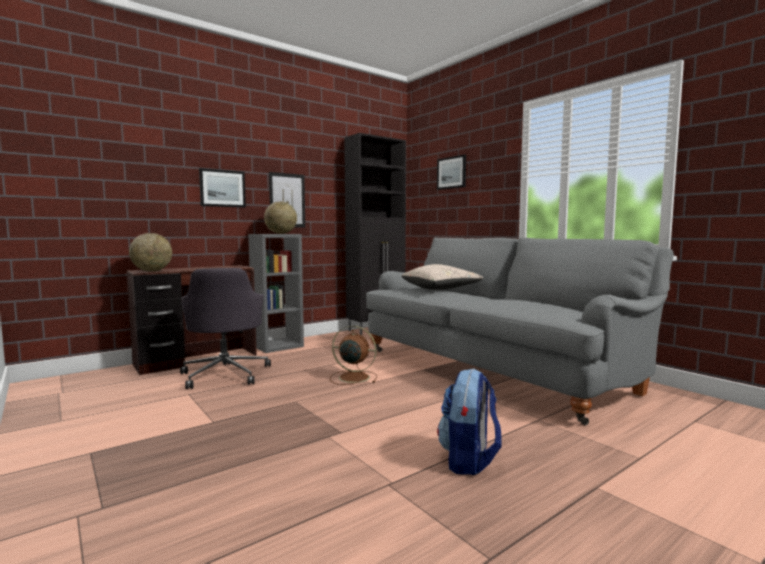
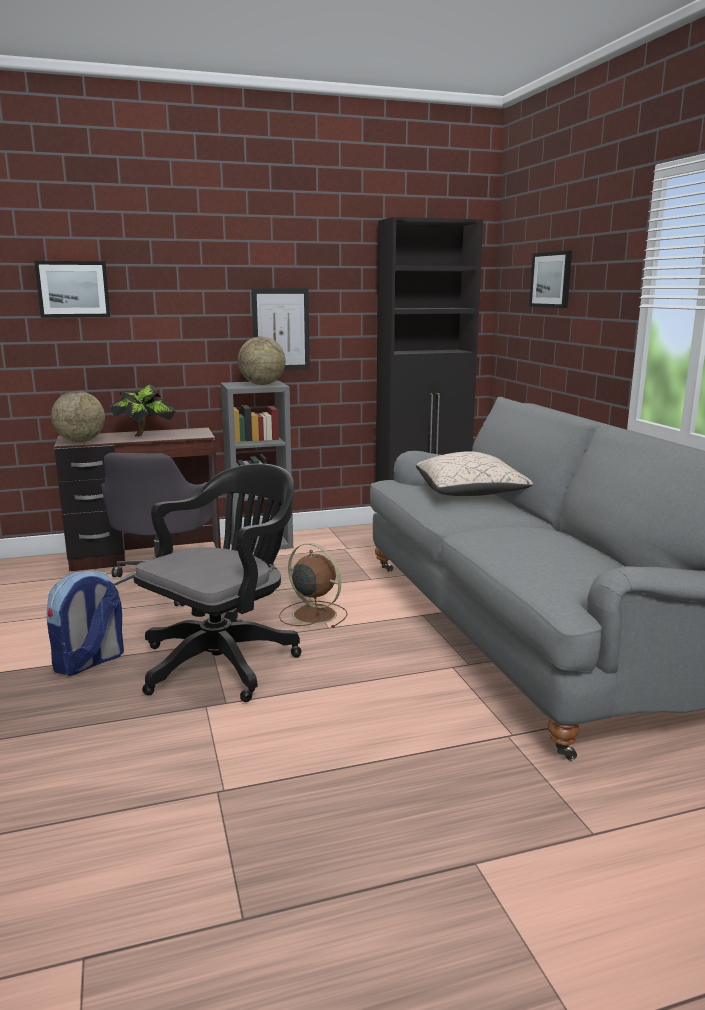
camera: 20 degrees right, 10 degrees up
(199, 268) = (145, 435): none -> potted plant
(222, 188) = (182, 318): picture -> picture (73, 289)
(316, 409) = (225, 660): none -> black office chair
(469, 460) = (345, 780): backpack -> backpack (89, 662)

